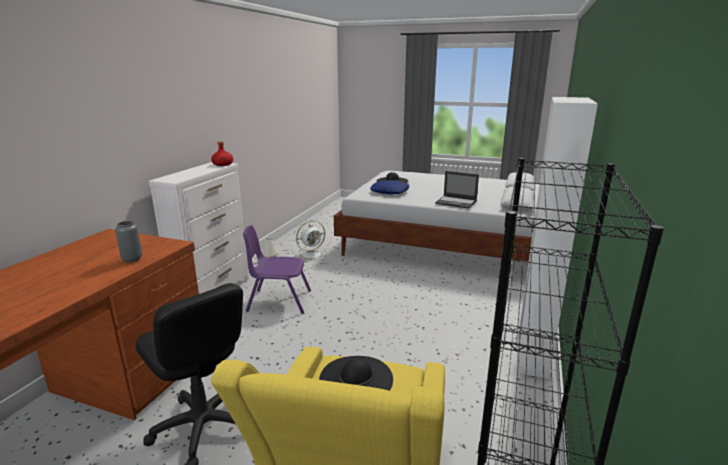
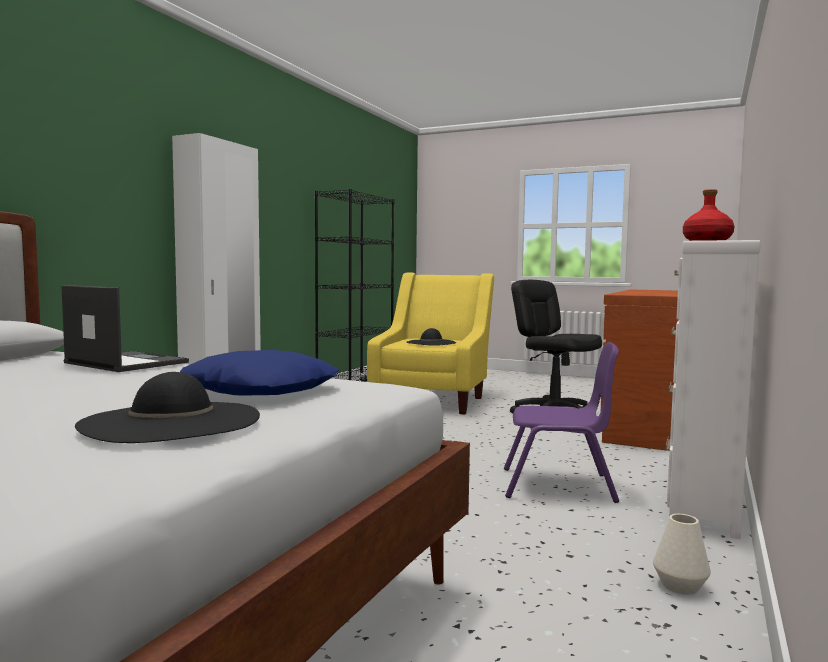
camera: 175 degrees left, 15 degrees down
(132, 259) = (636, 293): grey vase -> none
(312, 254) = (545, 596): white fan -> none

